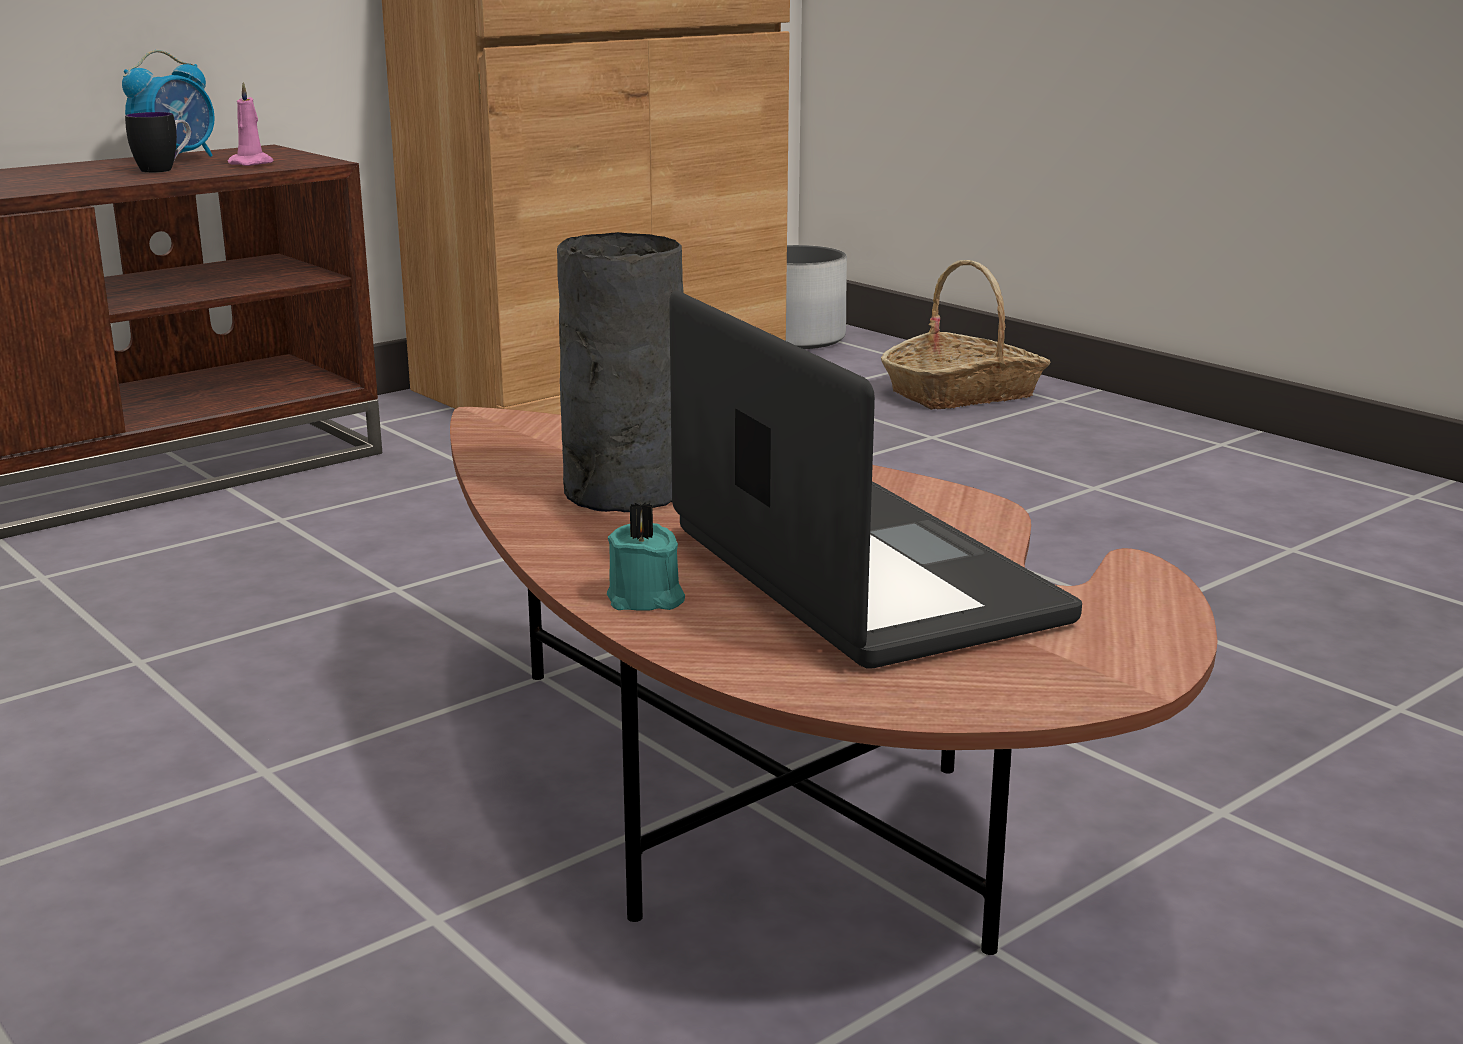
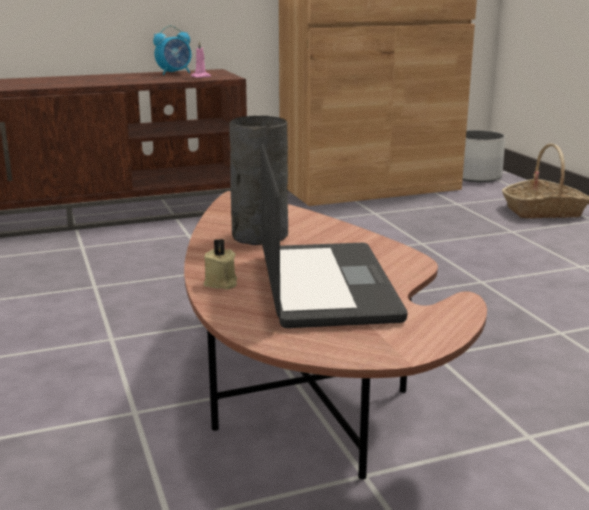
camera: 20 degrees right, 0 degrees up
(164, 169) = (163, 77): mug -> none
(646, 599) = (221, 283): turquoise candle -> beige candle

